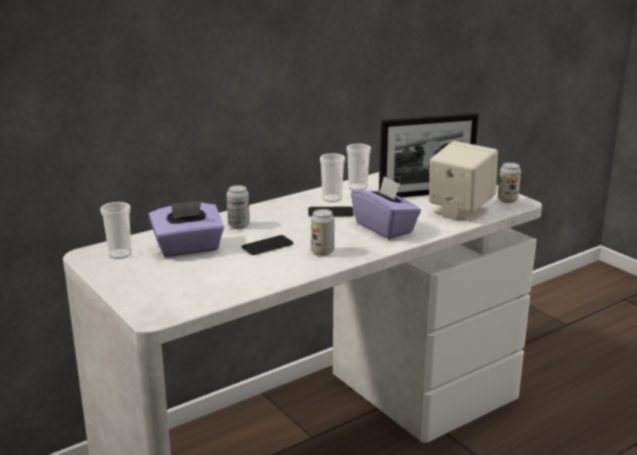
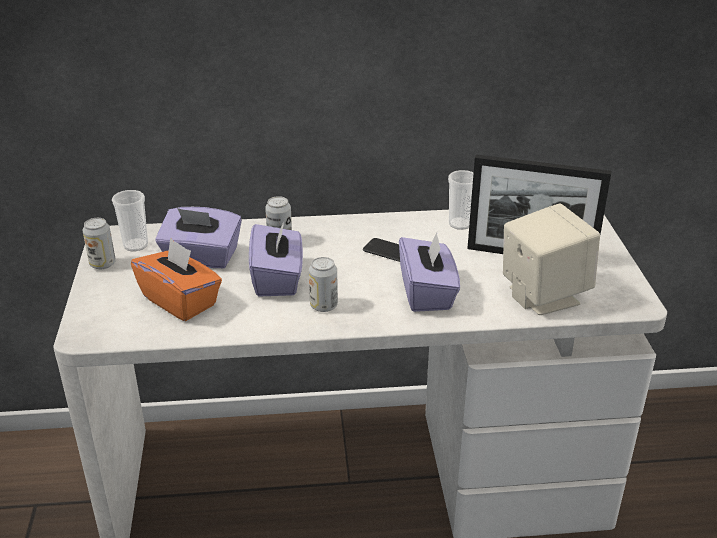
camera: 30 degrees right, 10 degrees up
(207, 276) = (180, 301): none -> orange tissue box
(267, 246) = (278, 279): phone -> purple tissue box
(332, 199) = (414, 232): cup -> none
(507, 200) = (624, 296): can -> can (102, 264)

